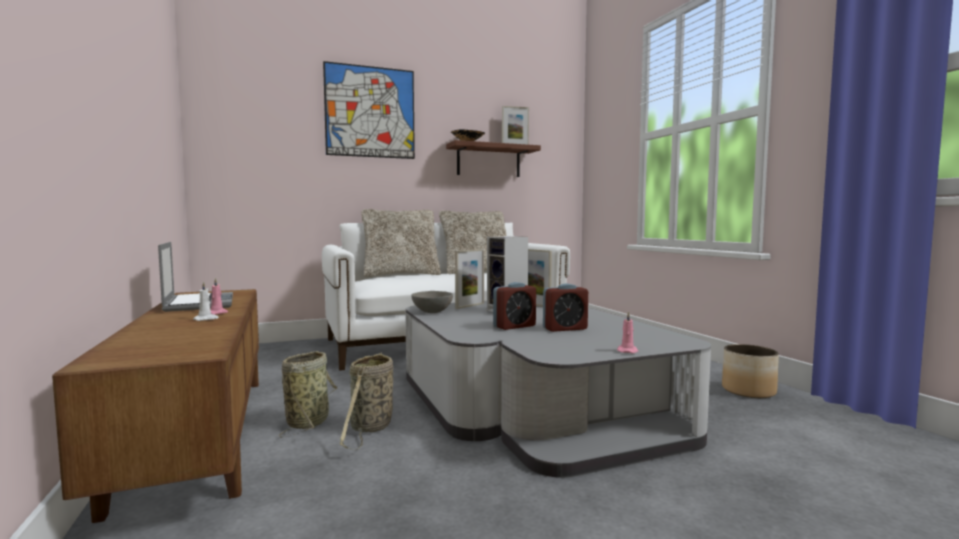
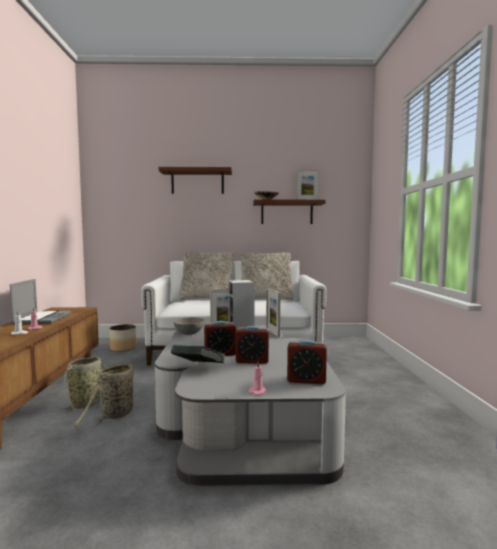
camera: 20 degrees right, 0 degrees up
(370, 112) = (197, 182): picture -> brown shelf
(517, 340) = (198, 368): none -> book
(655, 338) = (306, 380): none -> alarm clock
(749, 391) = (441, 432): planter -> planter (123, 348)

